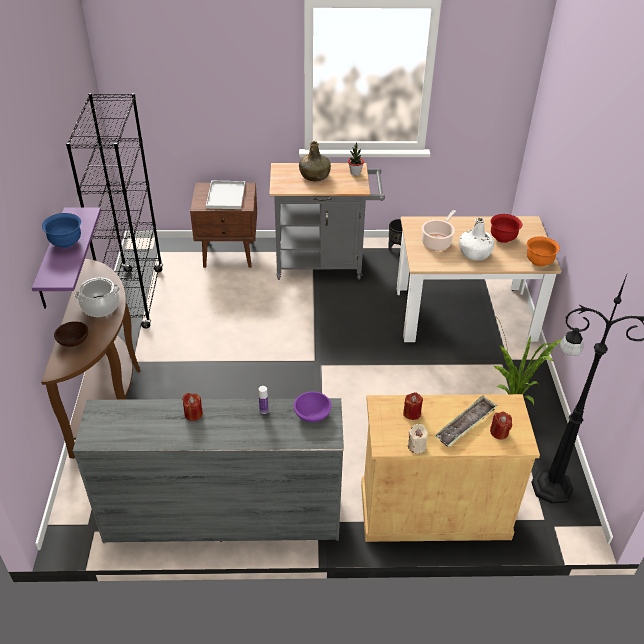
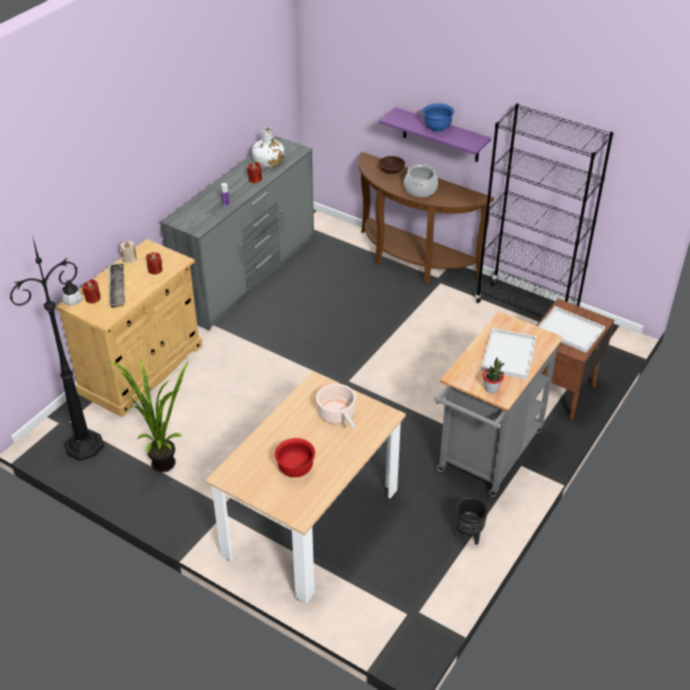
camera: 125 degrees right, 0 degrees up
(313, 414) = (199, 221): purple bowl -> none
(314, 176) = (509, 355): green bottle -> white tray
(475, 253) = (294, 431): white bottle -> white bottle (268, 162)
(539, 262) = (234, 472): orange bowl -> none

